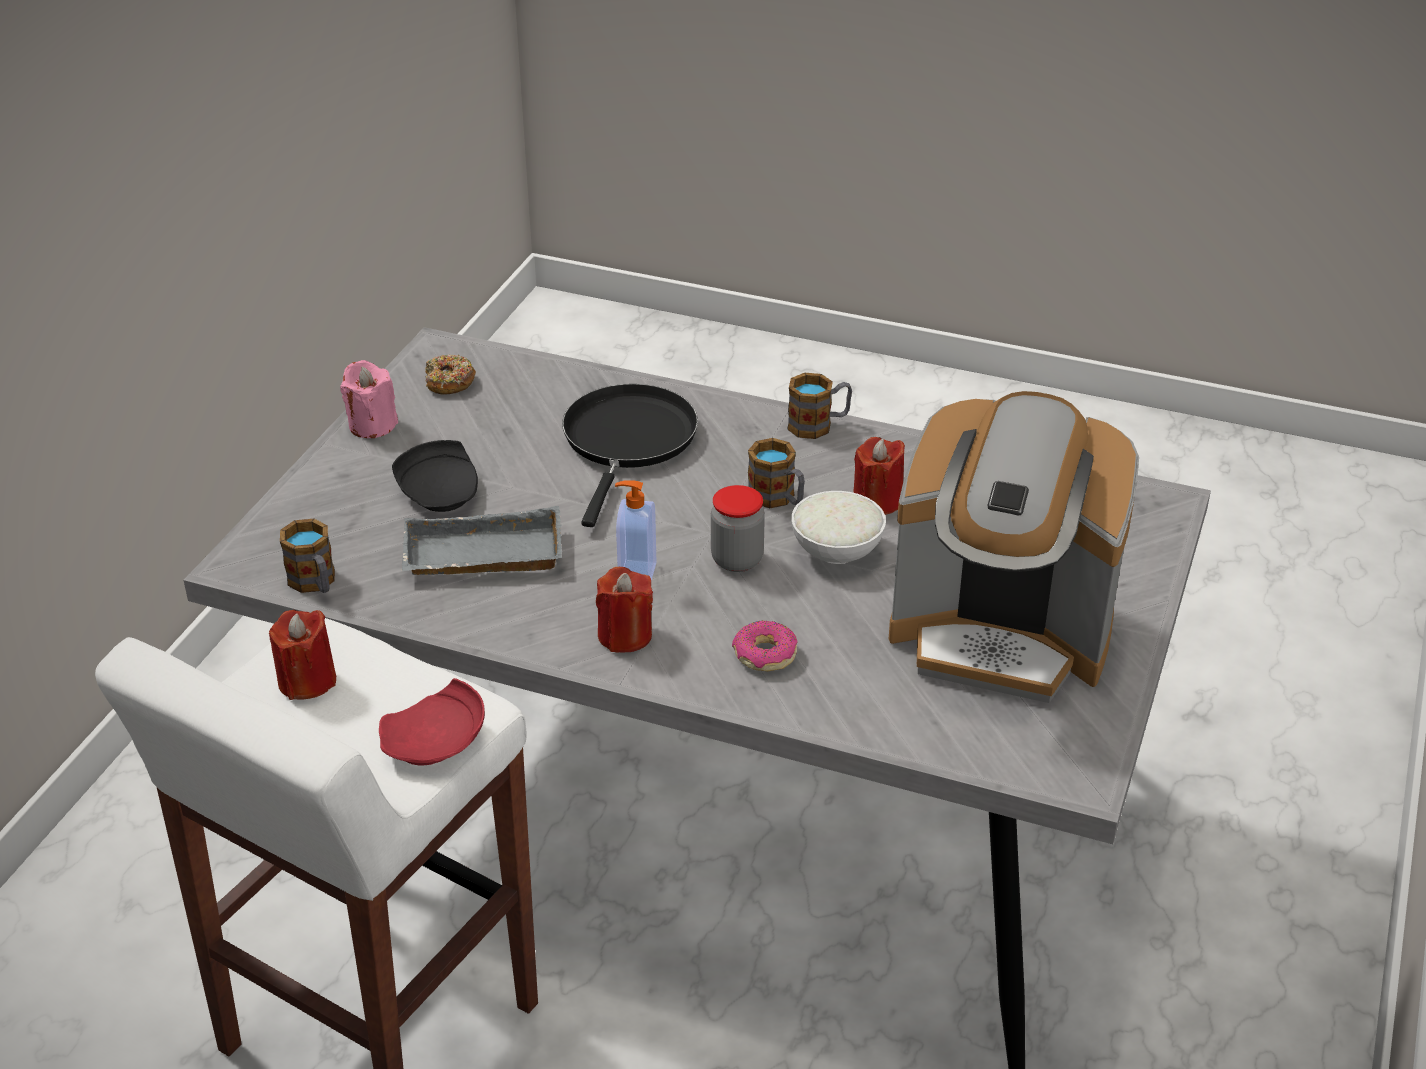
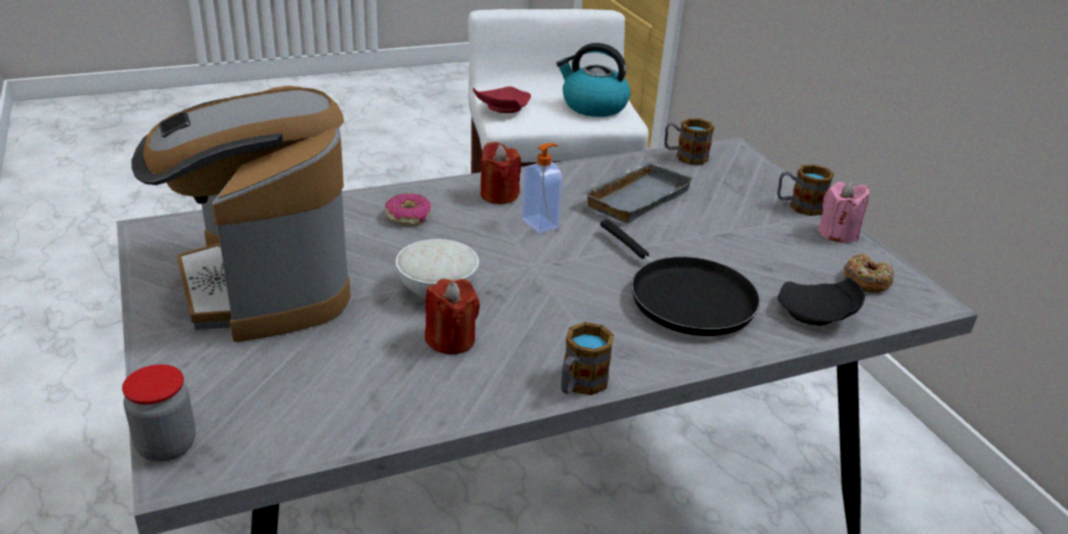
camera: 135 degrees right, 5 degrees down
(307, 681) = (593, 106): red candle -> kettle
(441, 493) = (721, 216): black plate -> black plate (817, 315)
(737, 560) = (494, 256): jar -> jar (167, 446)
(778, 499) = (524, 307): mug -> mug (799, 206)
(1002, 634) = (263, 286): coffee machine -> coffee machine turned 90 degrees counterclockwise

